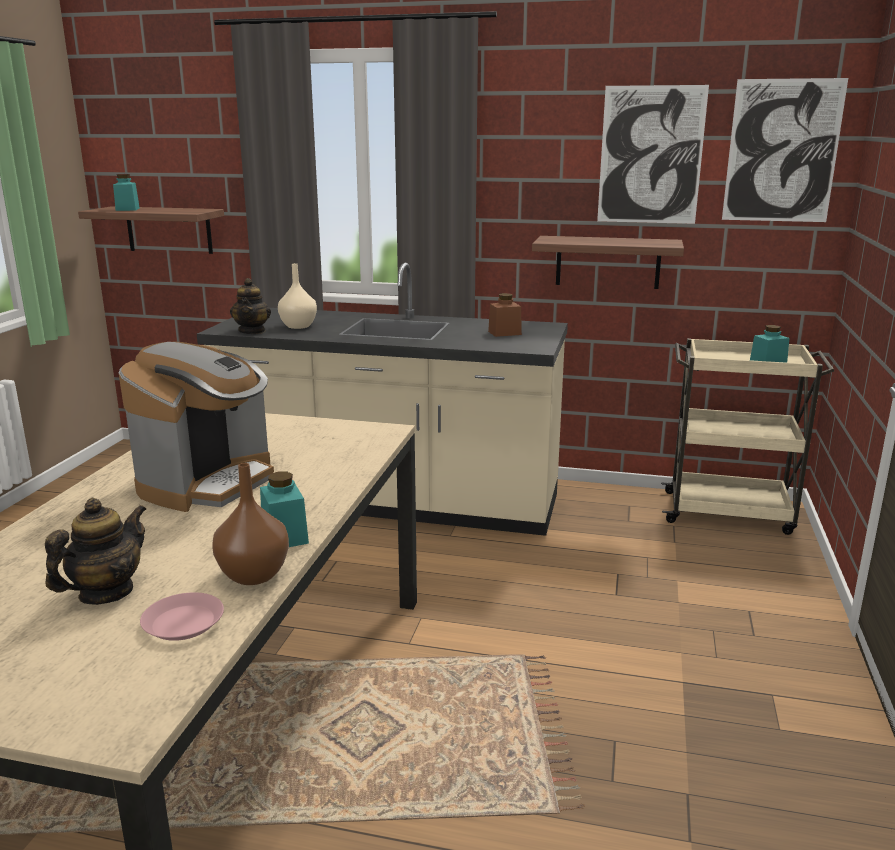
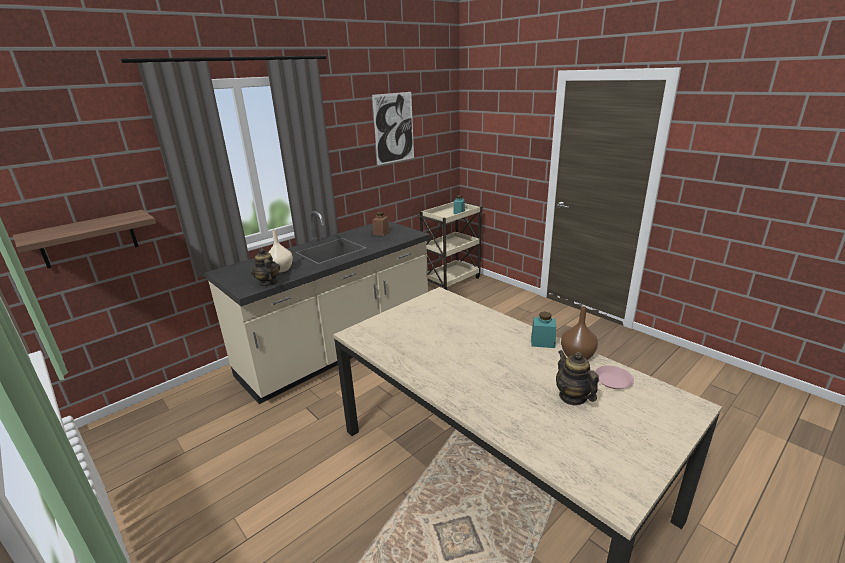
camera: 55 degrees left, 5 degrees up
(127, 209) = (59, 231): turquoise jar -> none
(209, 482) = (460, 350): coffee machine -> none
(252, 331) = (268, 283): teapot -> teapot turned 150 degrees counterclockwise
(608, 262) = (384, 184): shelf -> none
(782, 151) = (438, 119): picture -> none

